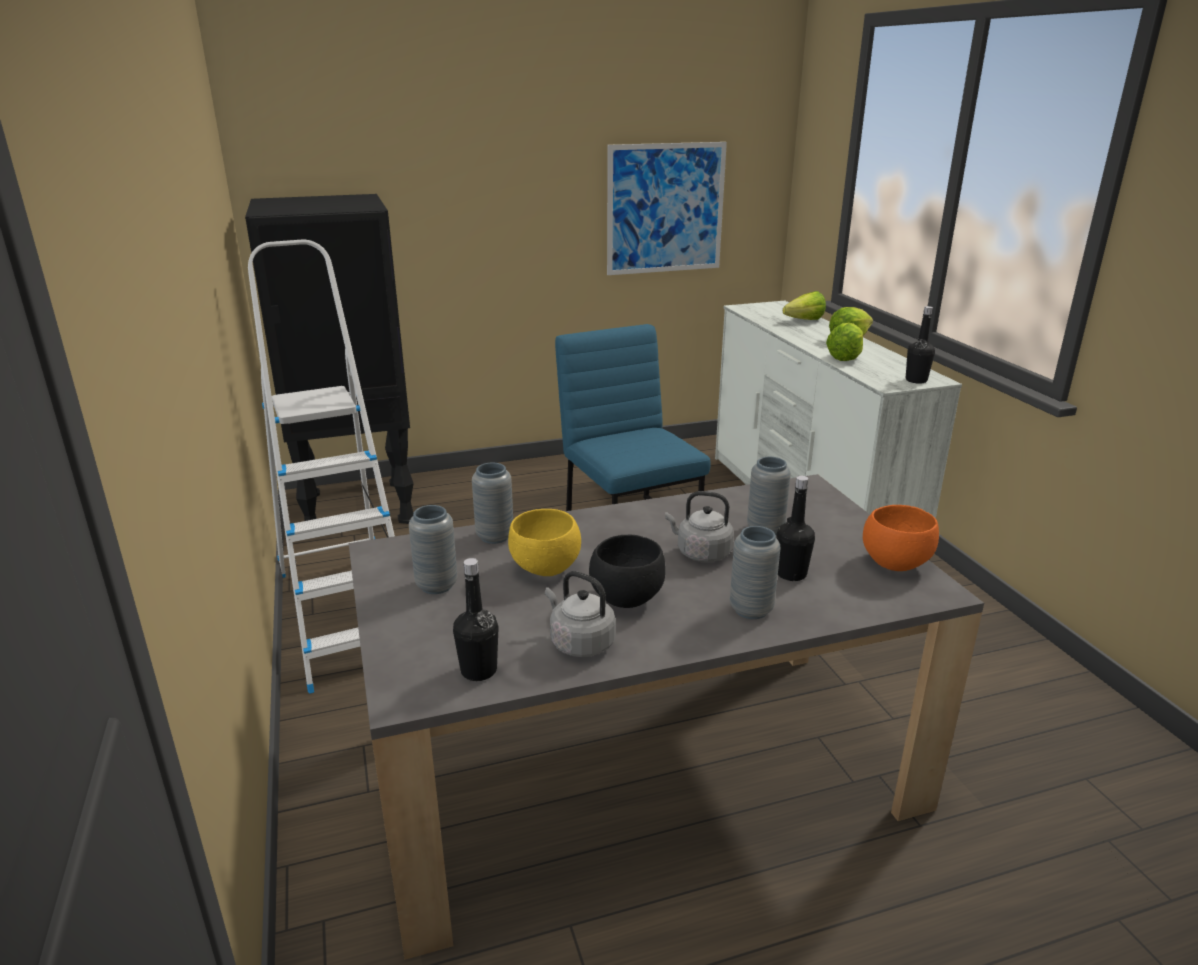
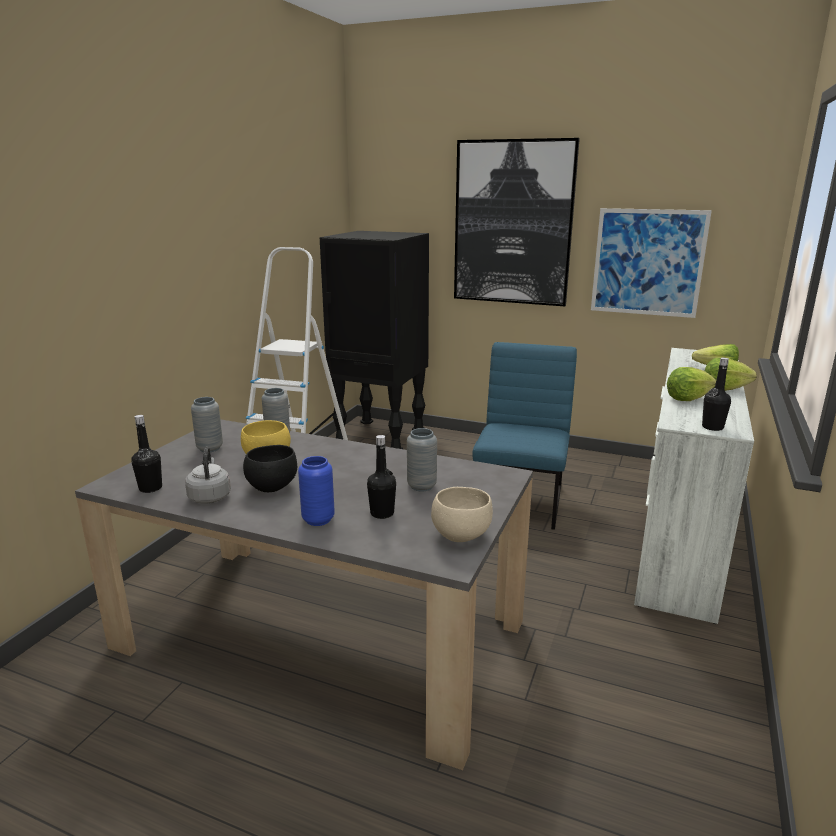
camera: 40 degrees right, 5 degrees down
(498, 171) = (513, 223): none -> picture
(700, 553) = (357, 483): grey kettle -> none
(751, 610) = (318, 520): grey vase -> blue vase
(893, 563) = (460, 535): orange bowl -> beige bowl

